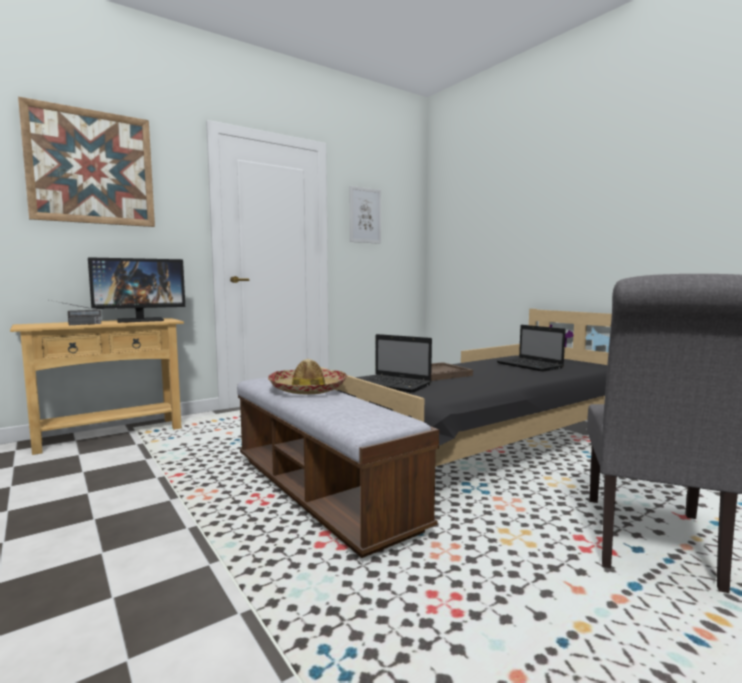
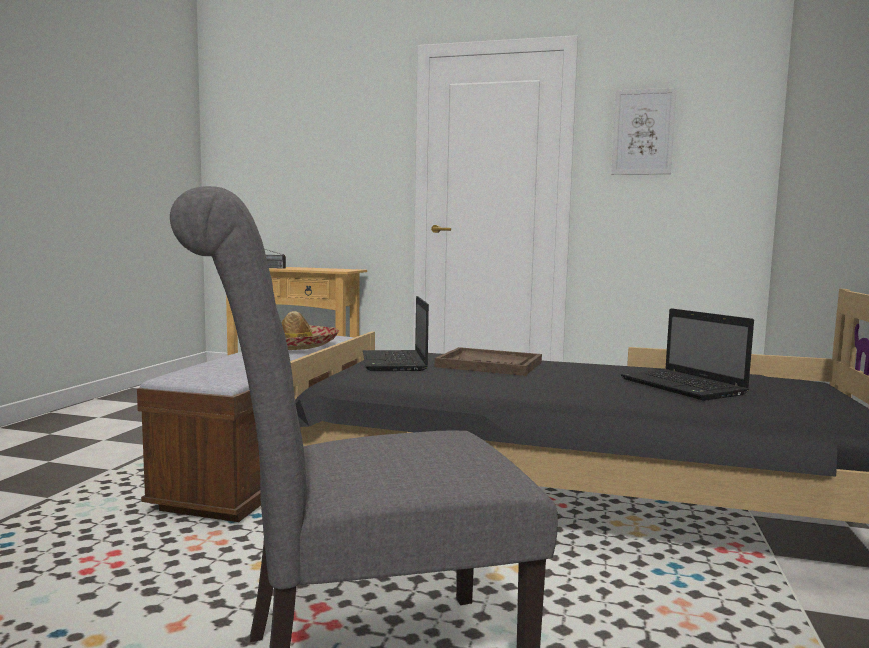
camera: 50 degrees right, 0 degrees up
(91, 167) = (309, 119): picture -> none
(141, 320) = (326, 269): monitor -> none
(531, 366) = (685, 387): laptop -> laptop turned 45 degrees counterclockwise

